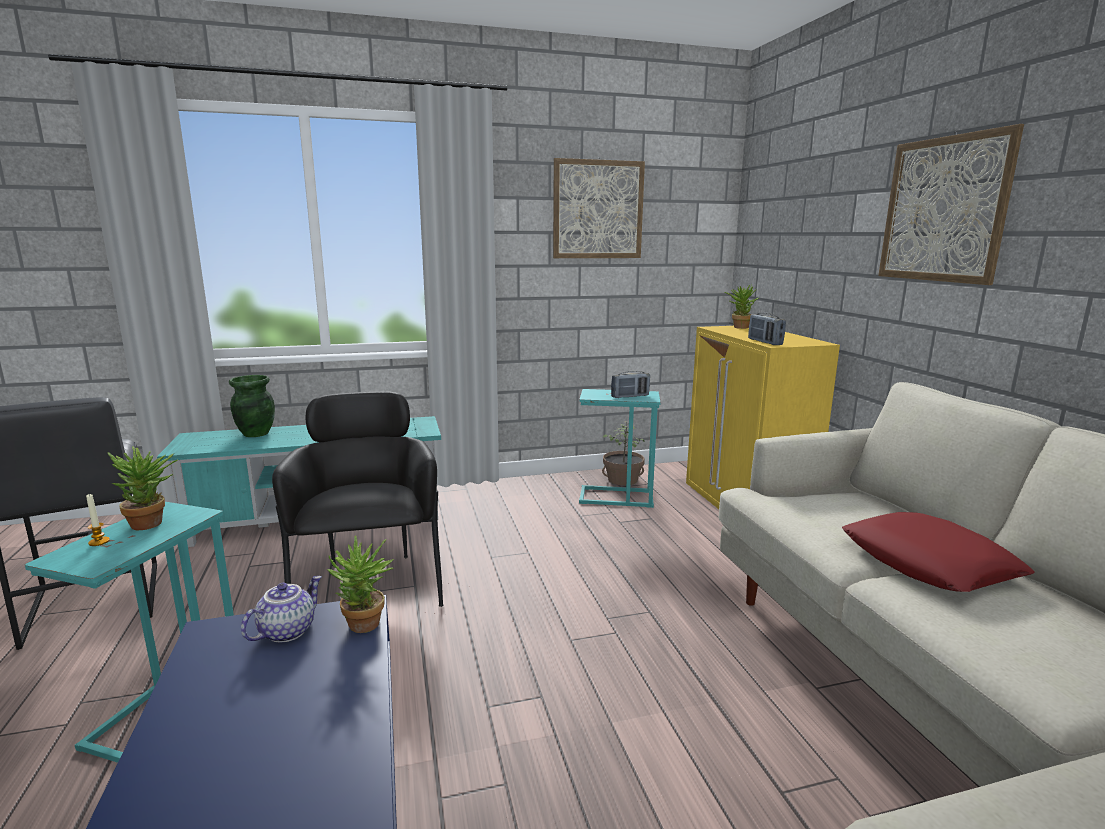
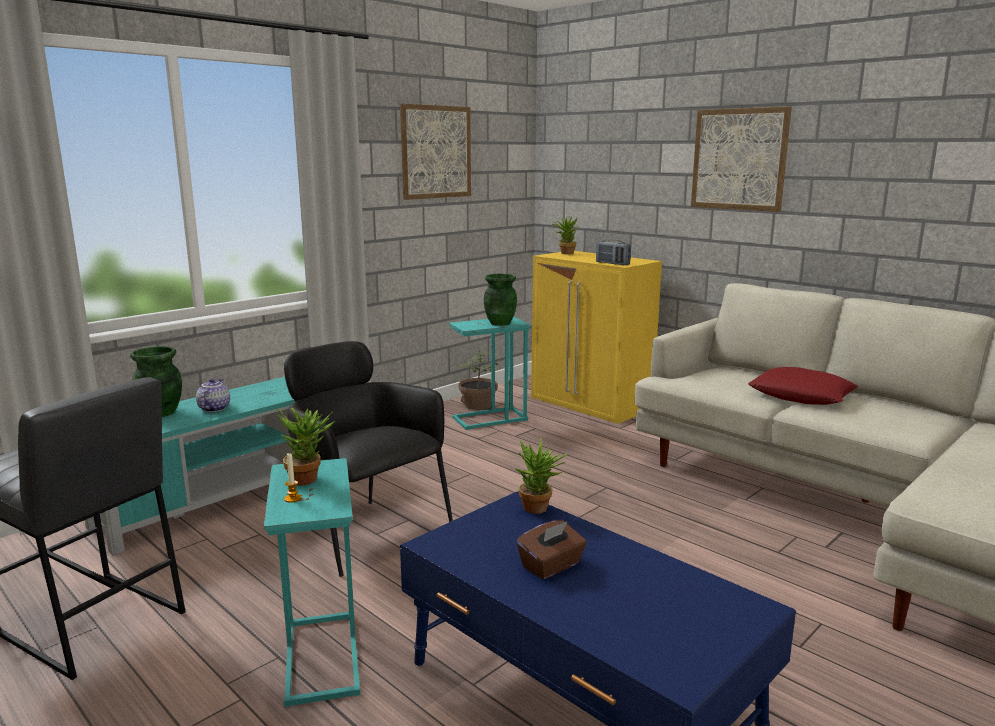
camera: 30 degrees left, 0 degrees up
(250, 713) = (551, 566): none -> brown tissue box
(286, 631) = (489, 526): teapot -> teapot (213, 408)
(630, 396) = (500, 323): radio -> green vase

